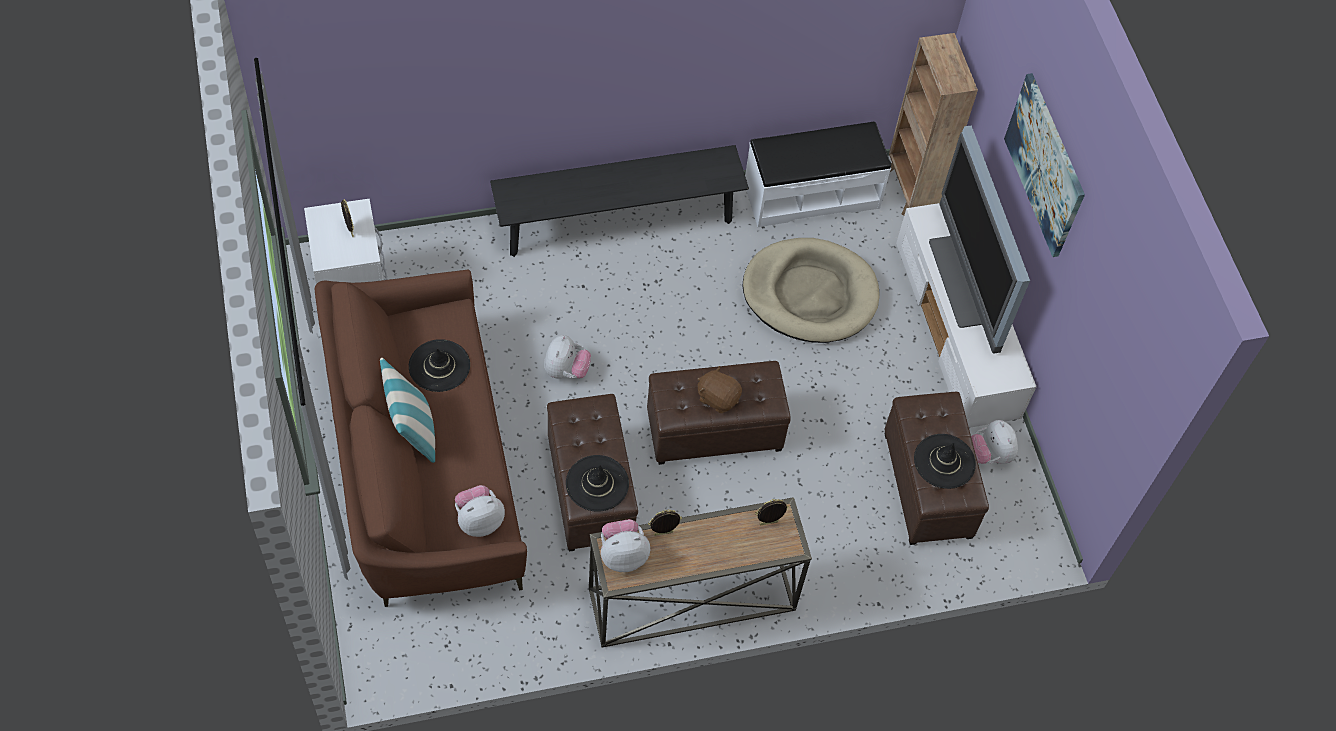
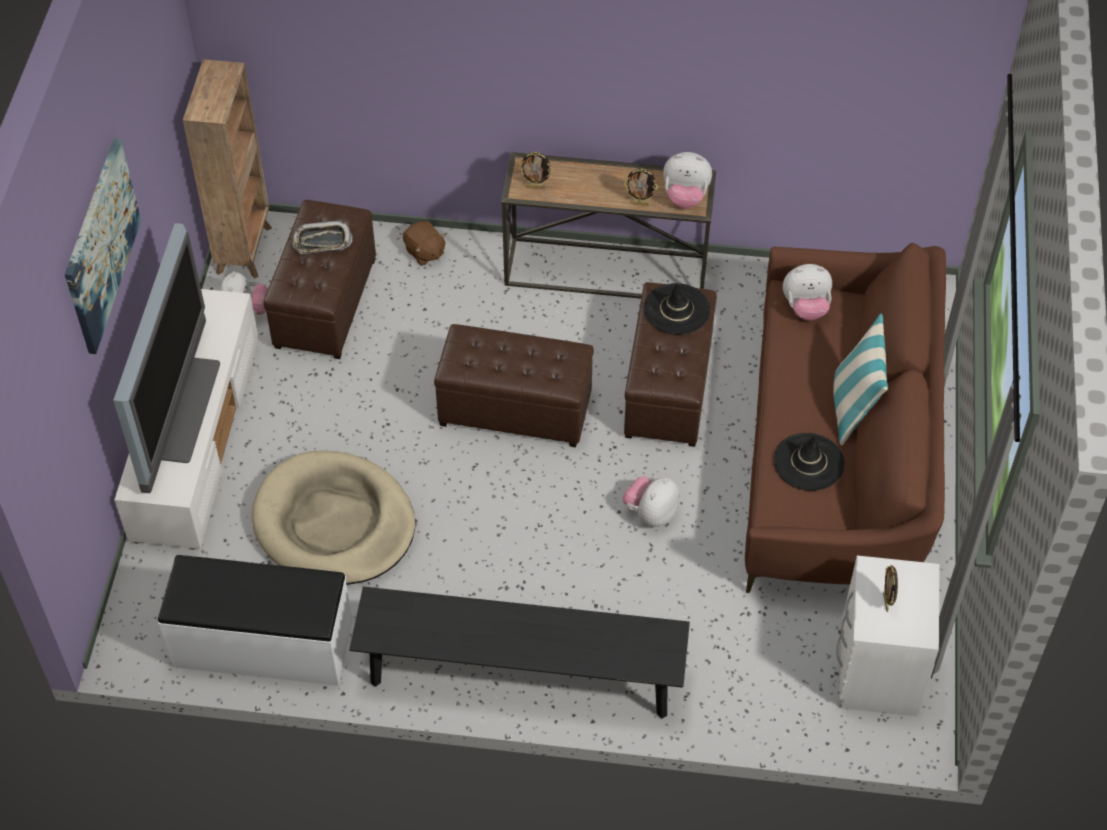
camera: 155 degrees left, 5 degrees down
(718, 398) = (518, 356): brown plush toy -> brown plush toy (424, 252)
(911, 190) = (136, 616): brown bookcase -> brown bookcase (244, 248)
(944, 461) = (322, 241): black hat -> tray

